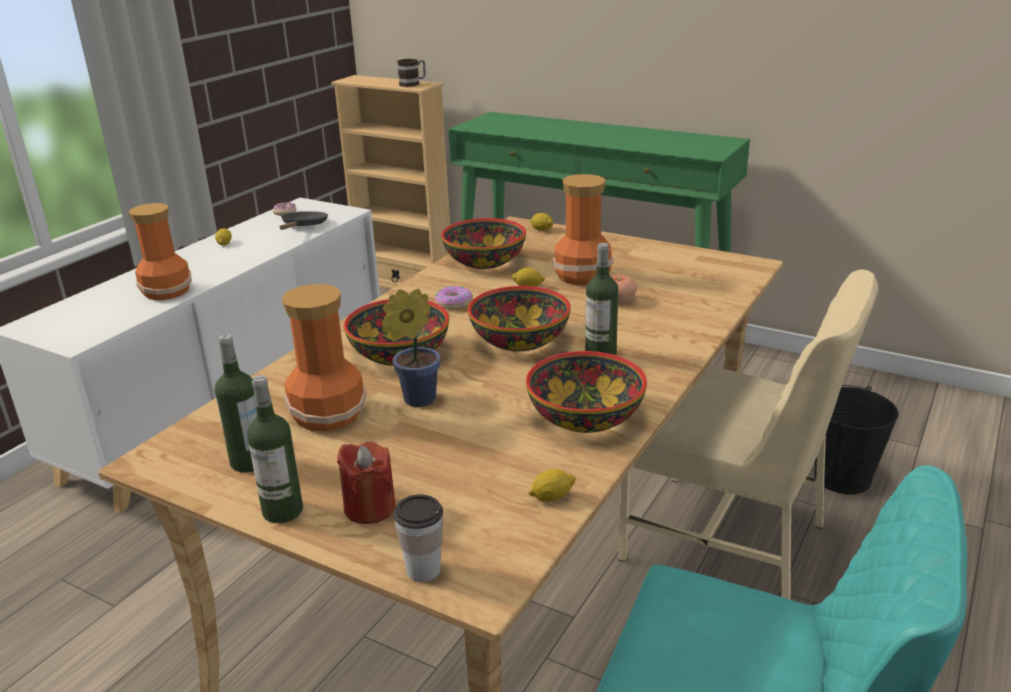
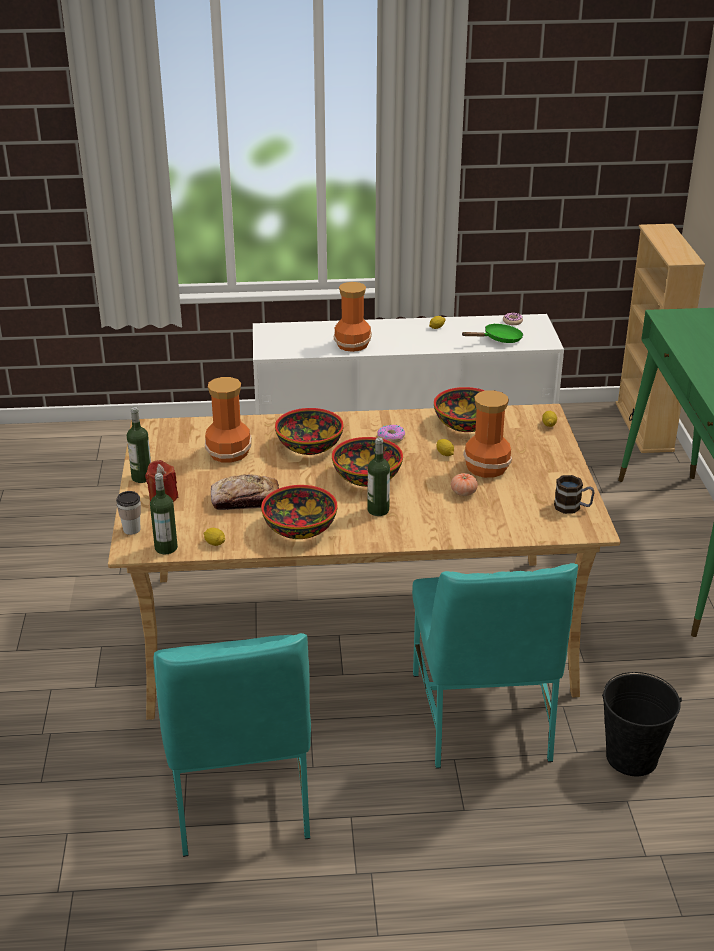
camera: 55 degrees right, 5 degrees up
(249, 462) = (169, 451): bottle -> bottle (166, 548)
(303, 226) = (499, 339): black frying pan -> green frying pan
(413, 83) = (680, 254): mug -> mug (572, 507)
(415, 400) = (266, 471): potted plant -> none
(467, 437) = (245, 500): none -> bread
(727, 542) = (482, 718): beige chair -> turquoise chair

